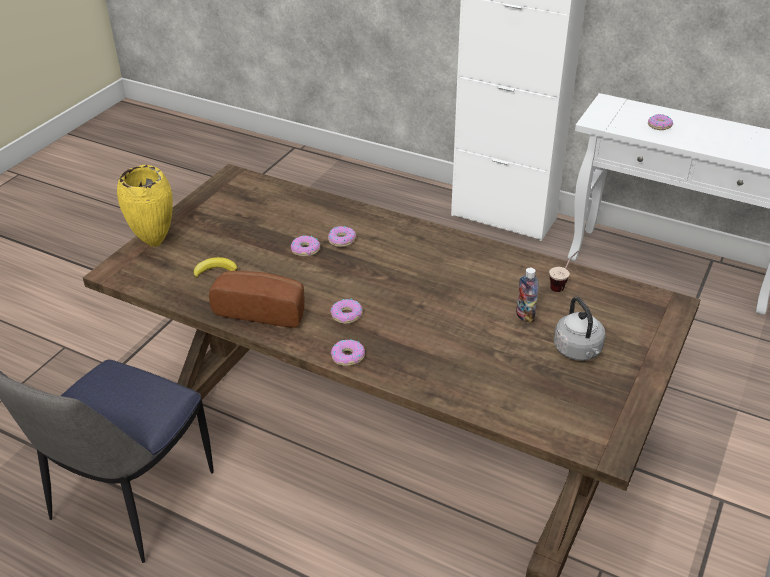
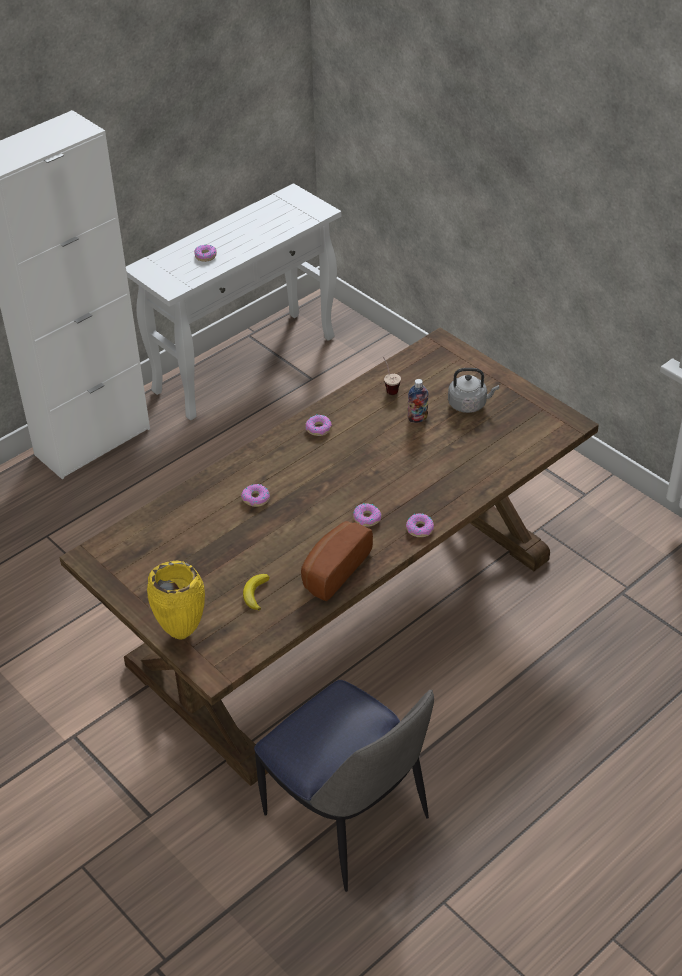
camera: 70 degrees left, 5 degrees up
(305, 250) = (257, 526): donut -> donut (319, 428)

